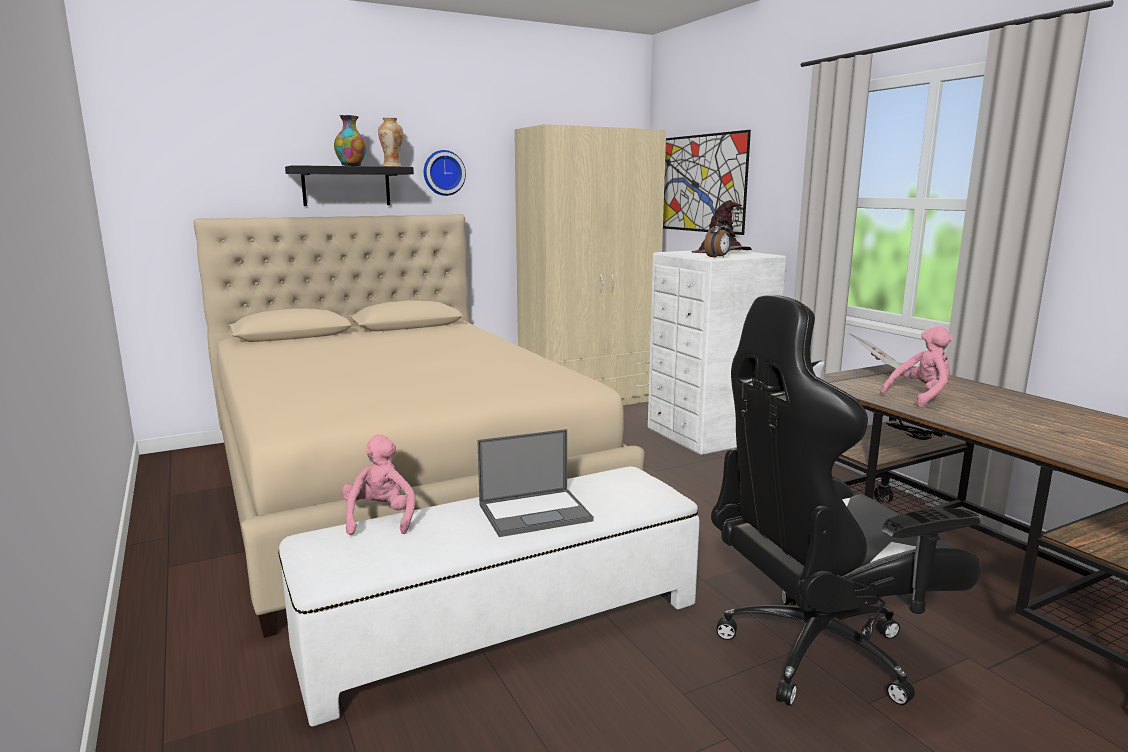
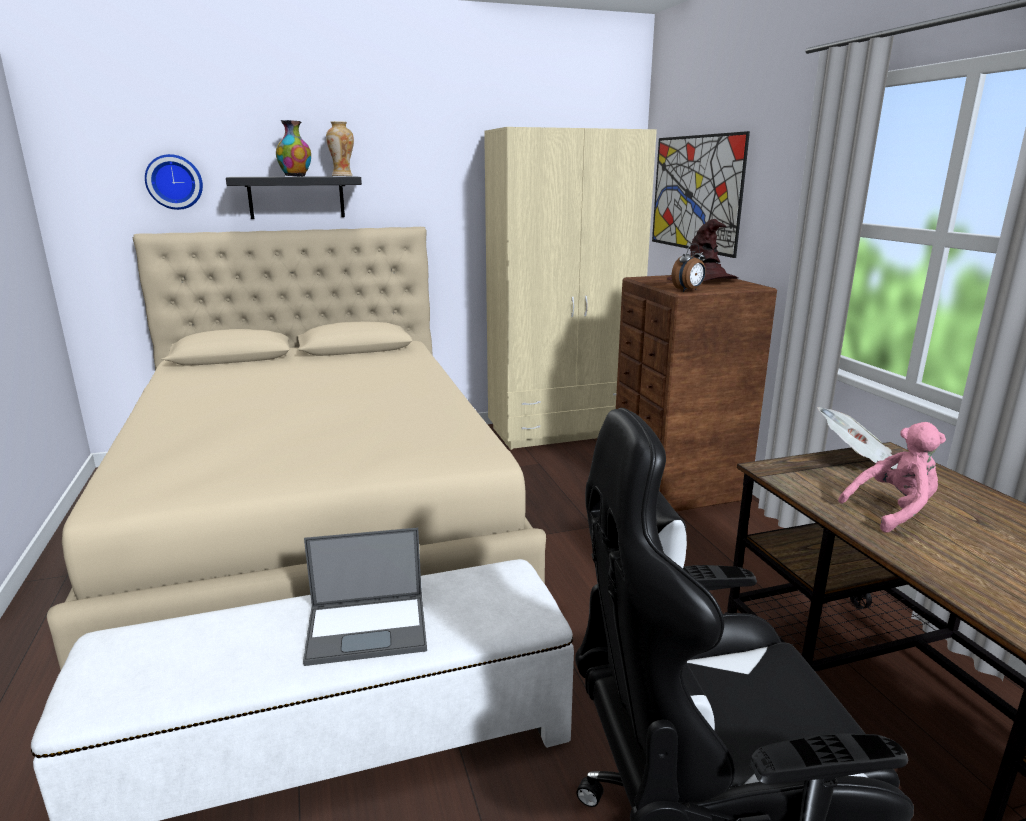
camera: 10 degrees right, 5 degrees up
(380, 519) = (193, 619): pink plush toy -> none
(443, 173) = (404, 181): wall clock -> wall clock (174, 182)
(708, 434) = (677, 485): white dresser -> brown dresser

